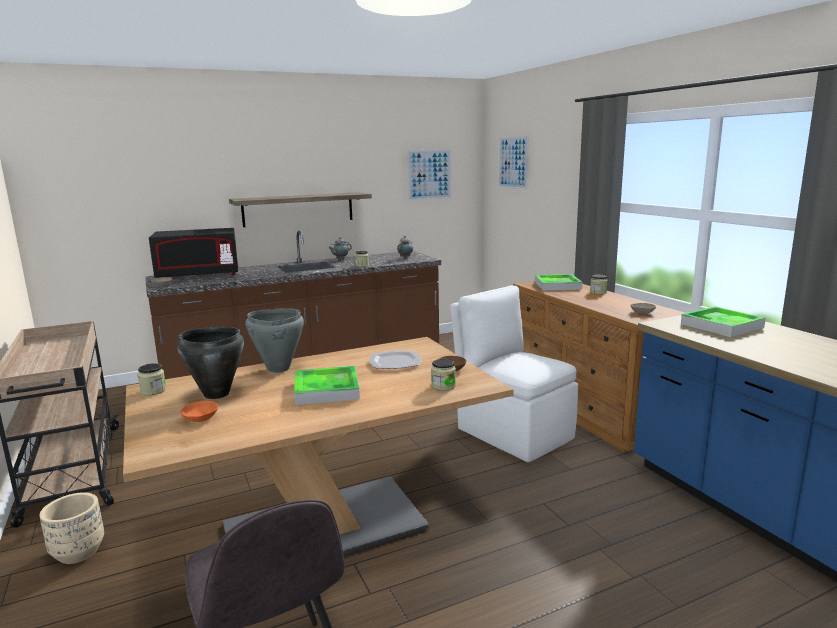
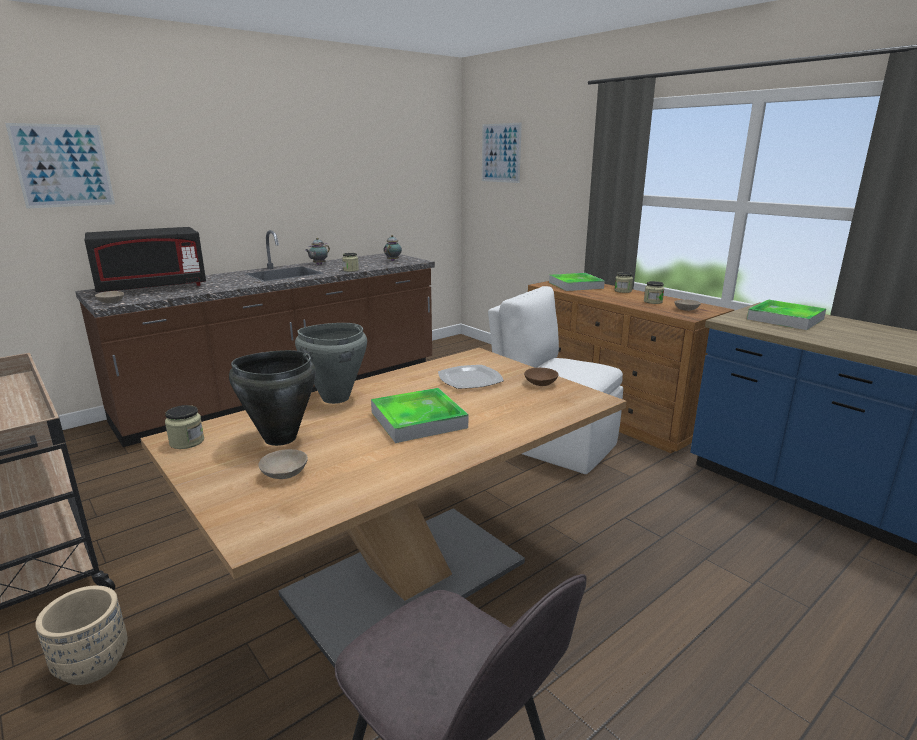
camera: 15 degrees left, 5 degrees up
(201, 418) = (284, 473): orange bowl -> beige bowl
(298, 209) = (264, 204): shelf -> none
(429, 174) = (407, 165): picture -> picture (63, 166)
(443, 386) = (549, 403): jar -> jar (653, 302)

